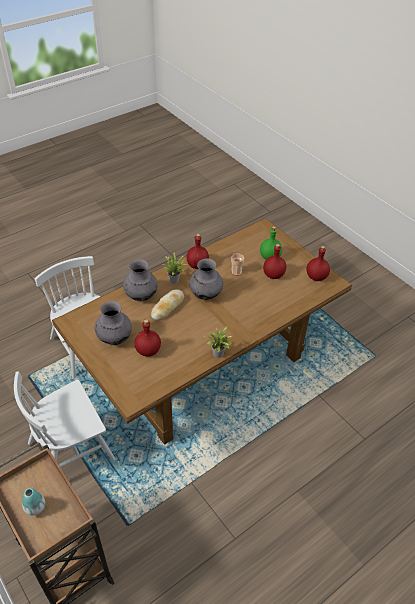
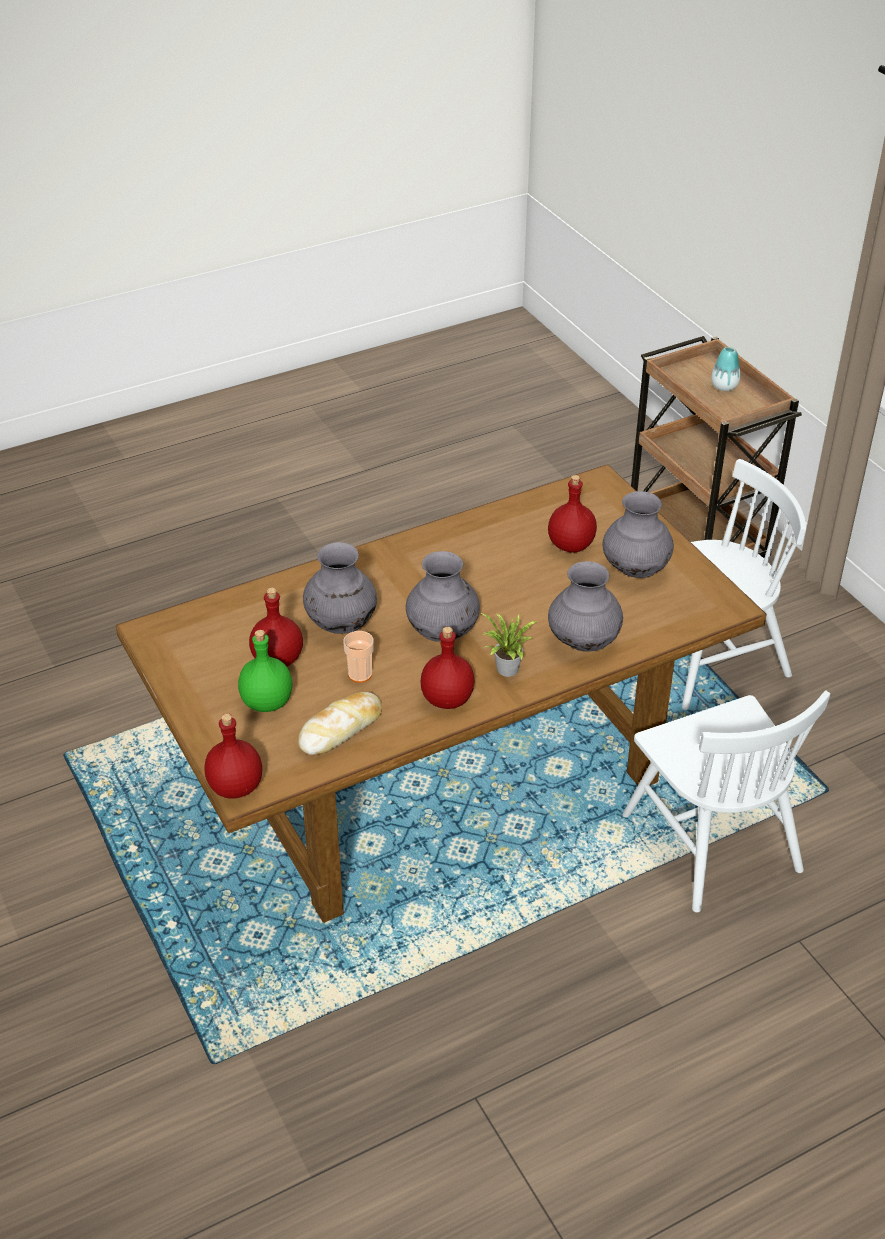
camera: 170 degrees left, 5 degrees down
(167, 307) = (528, 614): bread -> bread (341, 729)
(218, 354) = (442, 528): potted plant -> none
(253, 294) = (341, 624): none -> grey vase
(316, 276) = (183, 647): red bottle -> red bottle (235, 788)

